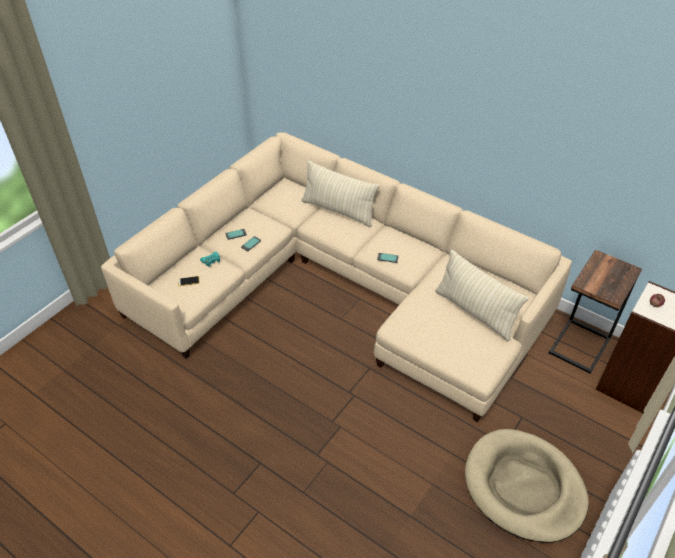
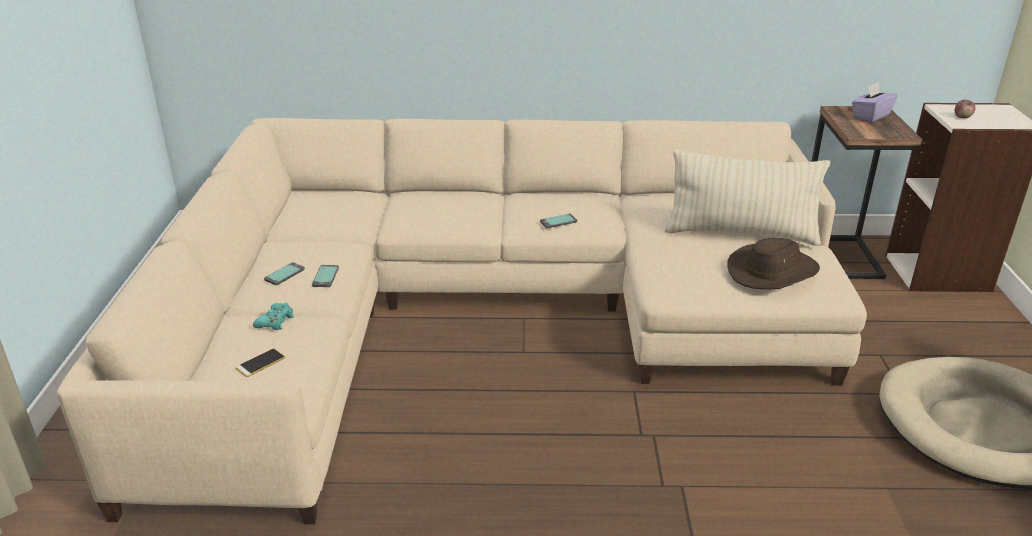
camera: 35 degrees left, 15 degrees down
(338, 210) = (422, 198): beige pillow -> none
(460, 345) = (772, 272): none -> brown hat
(615, 272) = (870, 116): none -> purple tissue box

